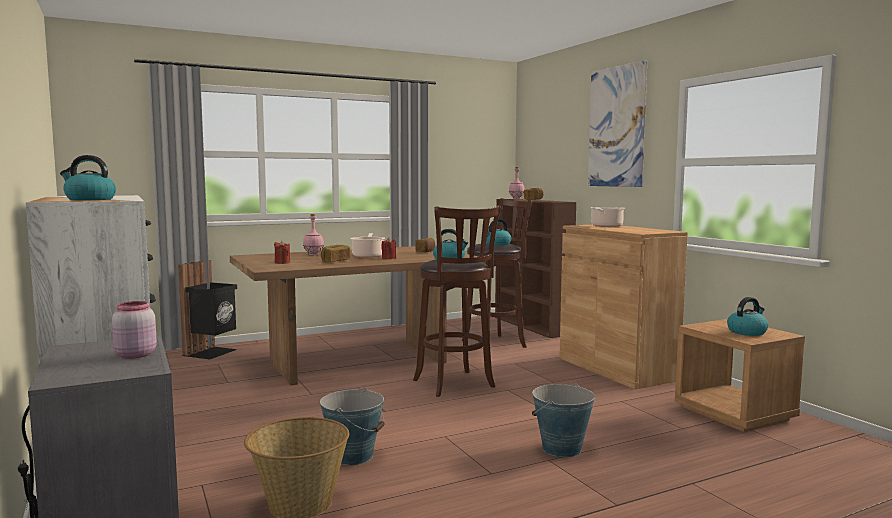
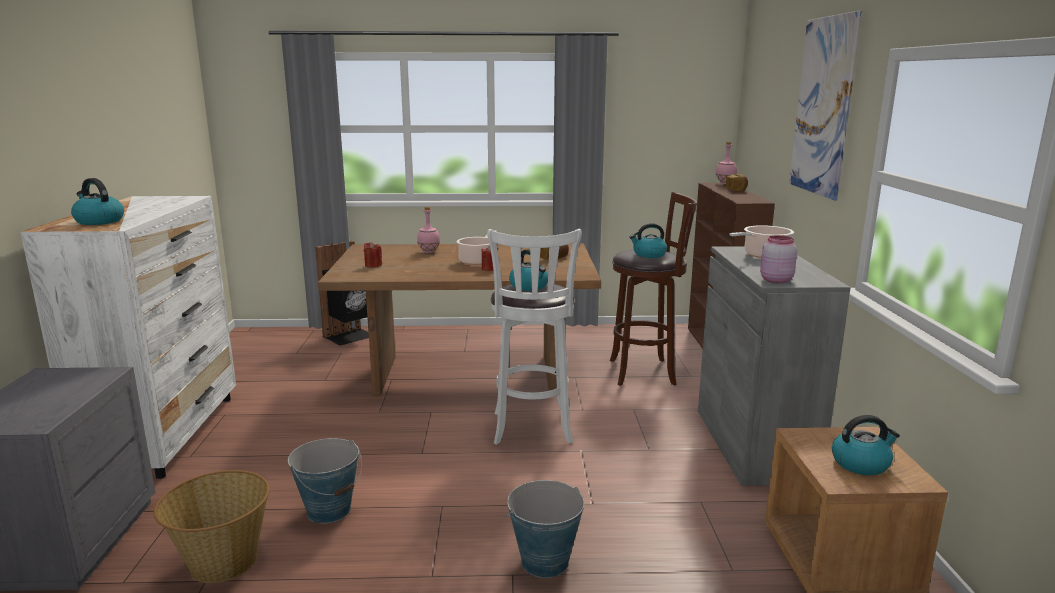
camera: 25 degrees right, 10 degrees up
(134, 355) = (66, 397): pink jar -> pink jar (775, 280)
(335, 261) = (427, 268): bread -> none
(455, 384) = (532, 430): brown stool -> white stool
(616, 369) = (753, 444): brown cabinet -> grey cabinet

